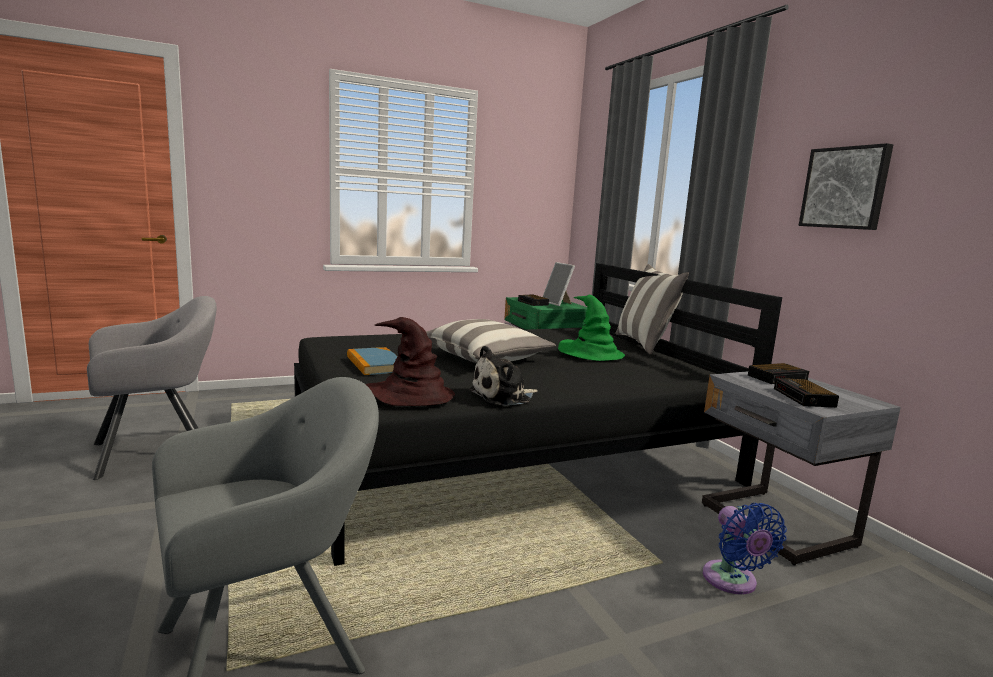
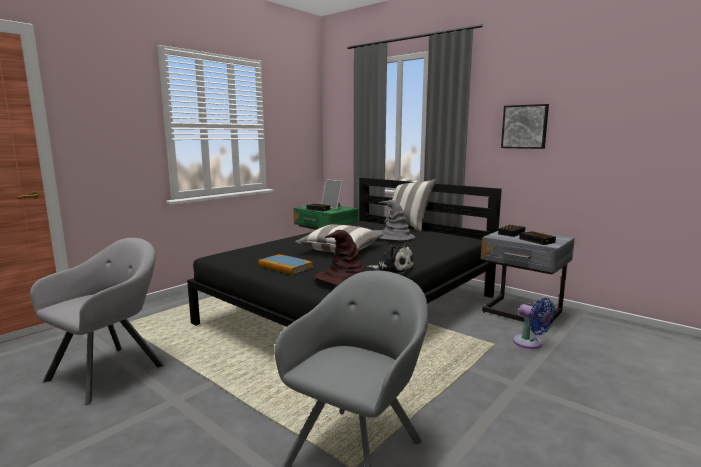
camera: 25 degrees left, 0 degrees up
(503, 396) = (392, 270): plush toy -> plush toy turned 90 degrees counterclockwise
(591, 354) = (394, 237): green hat -> grey hat

